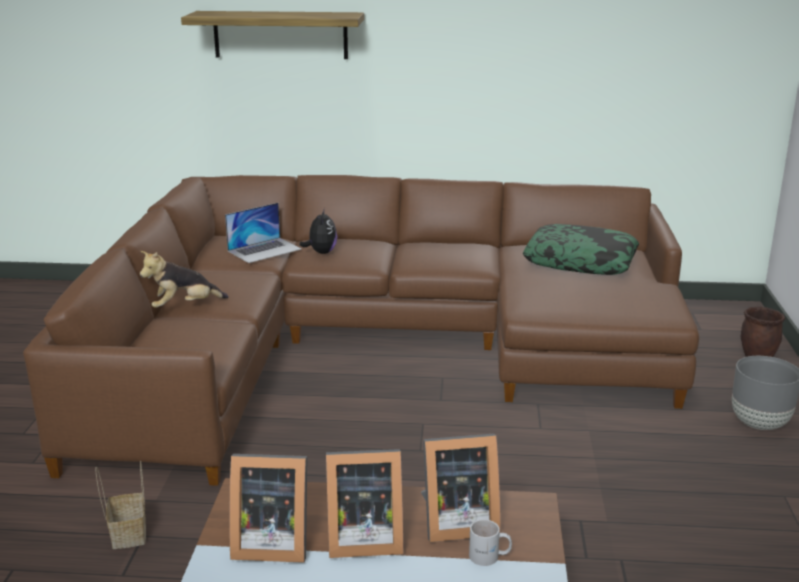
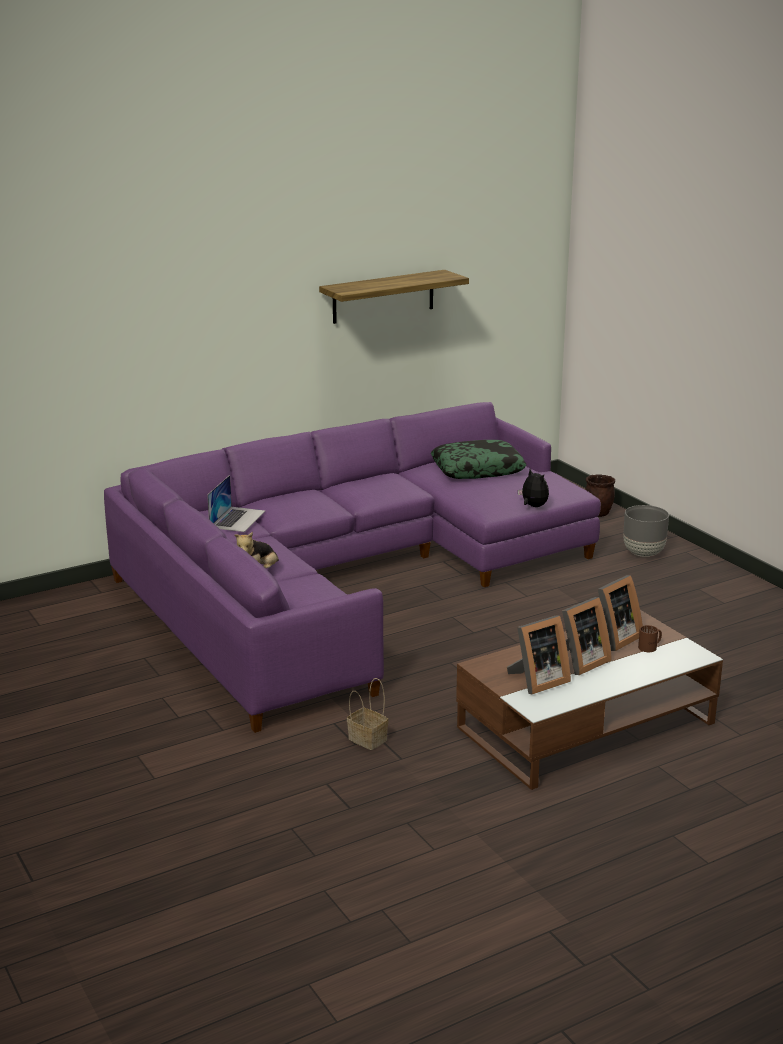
camera: 35 degrees left, 0 degrees up
(280, 35) = (191, 323): shelf -> shelf (383, 296)
(321, 252) = (286, 509): plush toy -> plush toy (533, 506)
(373, 349) = (345, 581): brown sofa -> purple sofa
(489, 557) = (650, 647): white mug -> brown mug

